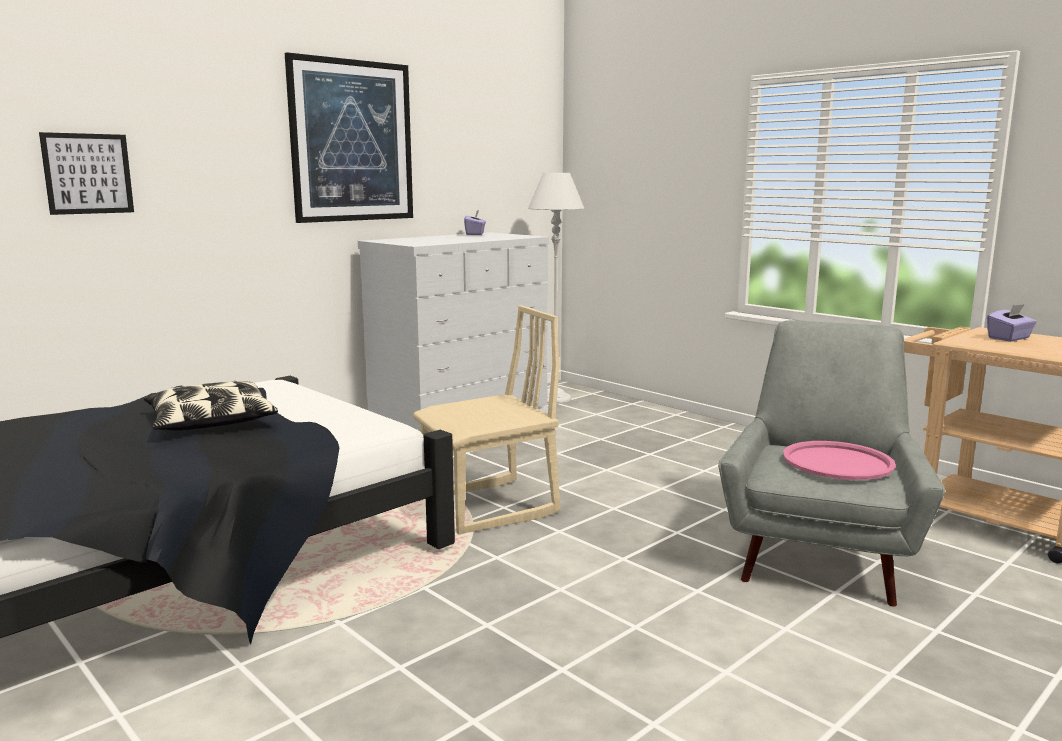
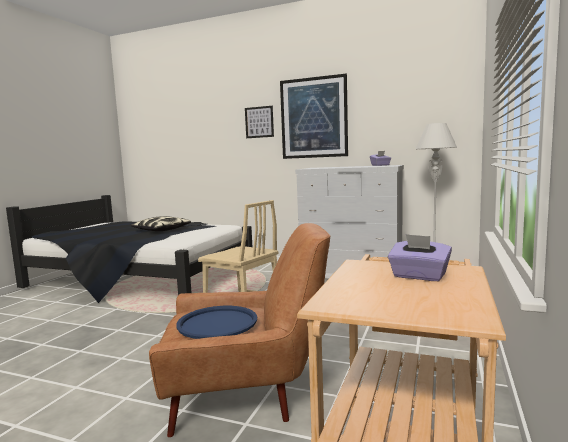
camera: 65 degrees right, 5 degrees down
(88, 173) = (207, 140): picture -> picture (259, 122)
(819, 552) = (246, 397): grey armchair -> brown armchair
(837, 462) = (217, 323): pink tray -> blue tray

